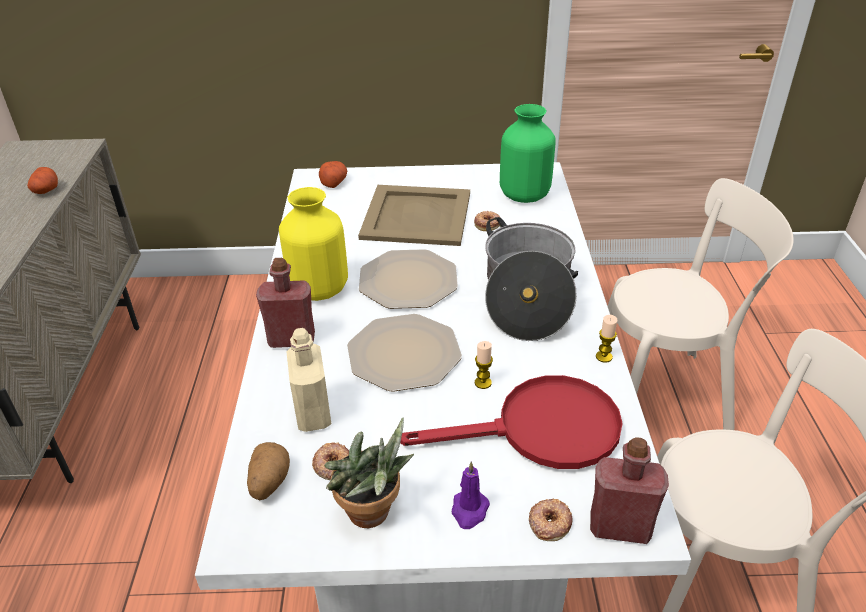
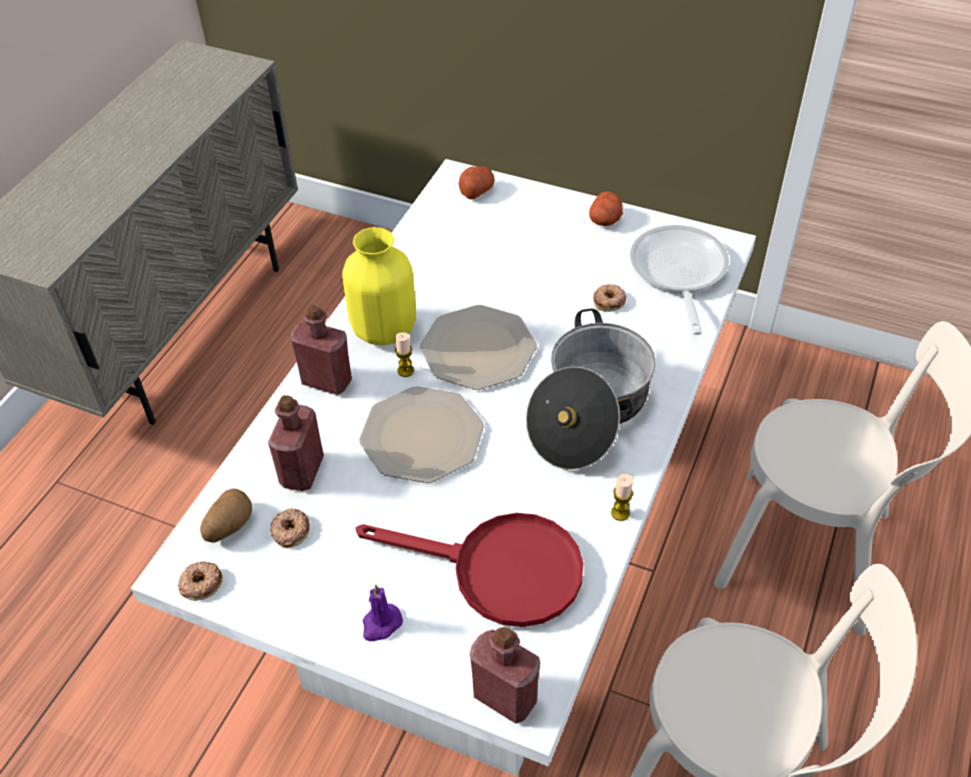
camera: 25 degrees right, 10 degrees up
(46, 190) = (189, 120): potato -> potato (605, 220)
(313, 414) = (302, 471): beige bottle -> red bottle
(373, 516) = (296, 594): potted plant -> none
(417, 216) = (539, 266): beige tray -> none
(483, 383) = (477, 497): candle -> candle (405, 370)
(524, 195) = (678, 273): green vase -> frying pan
(549, 522) = (444, 665): donut -> donut (200, 583)

